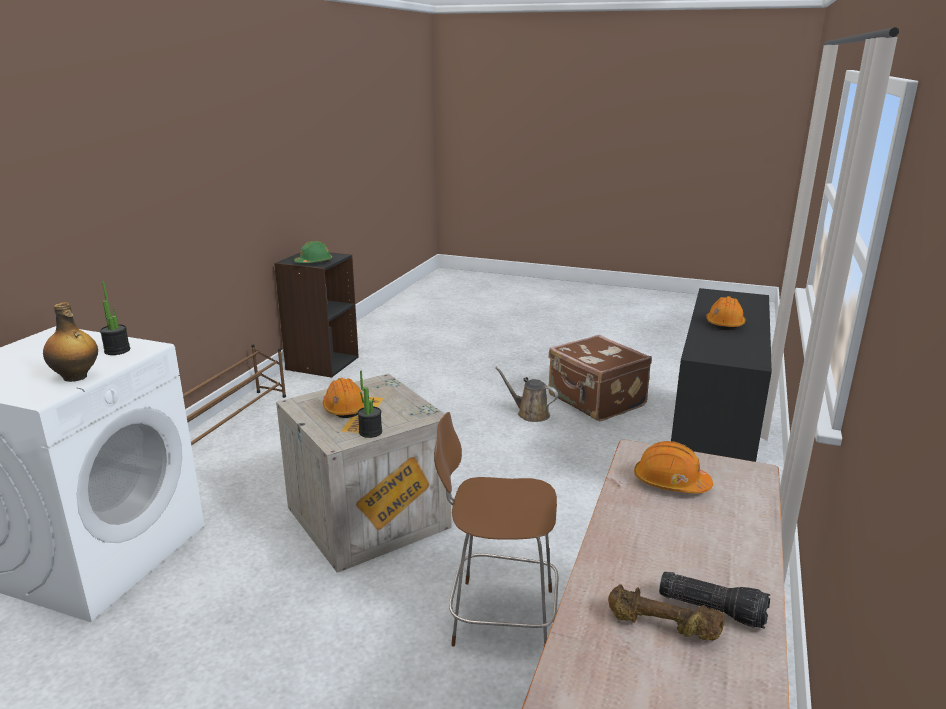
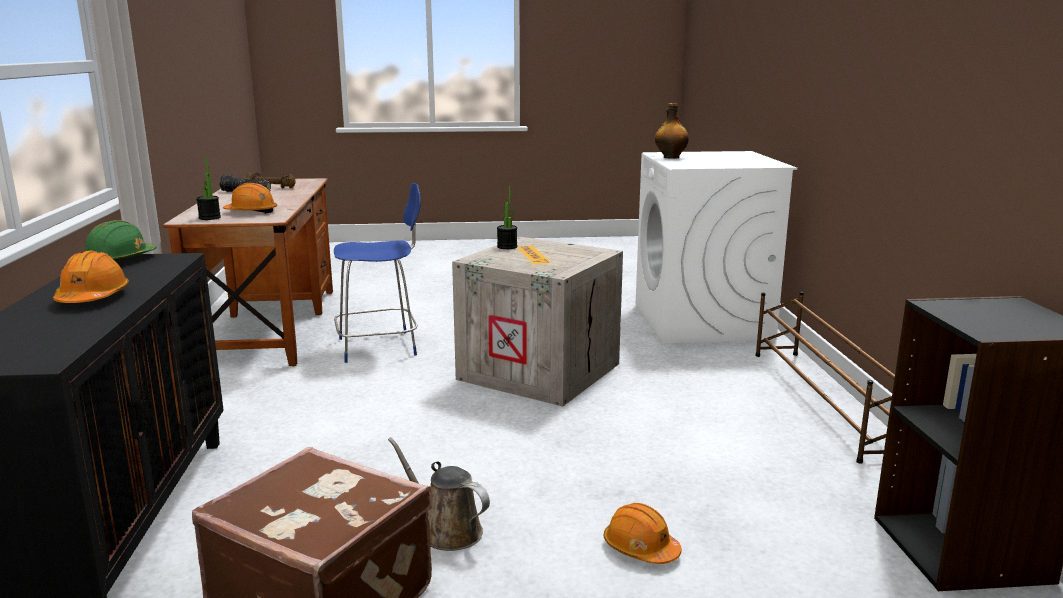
camera: 155 degrees right, 5 degrees down
(117, 350) = (694, 164): potted plant -> potted plant (209, 218)
(314, 262) = (964, 307): green hard hat -> green hard hat (120, 260)
(344, 408) = (554, 254): orange hard hat -> orange hard hat (640, 548)
(499, 616) = (381, 346): brown chair -> blue chair
(530, 414) = (446, 530): brown watering can -> brown watering can turned 150 degrees counterclockwise

